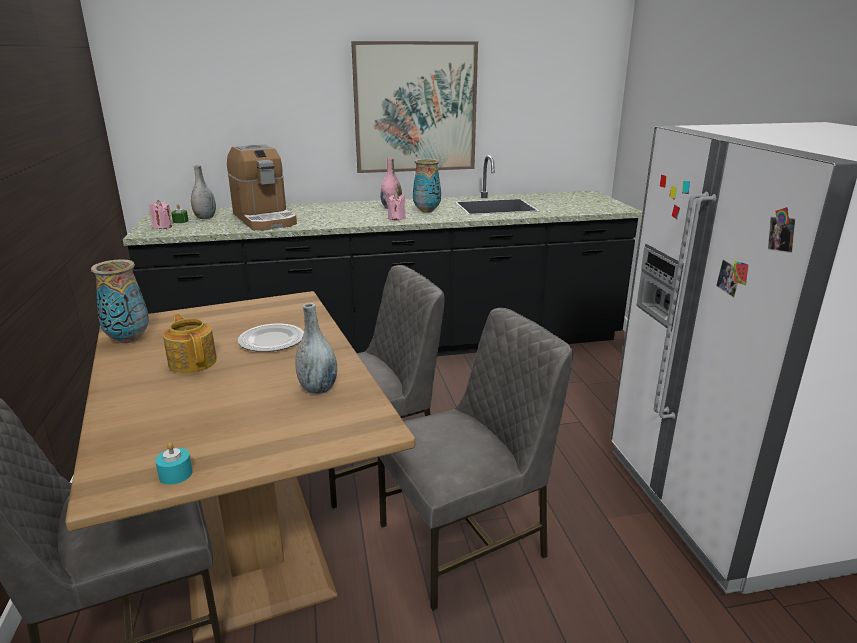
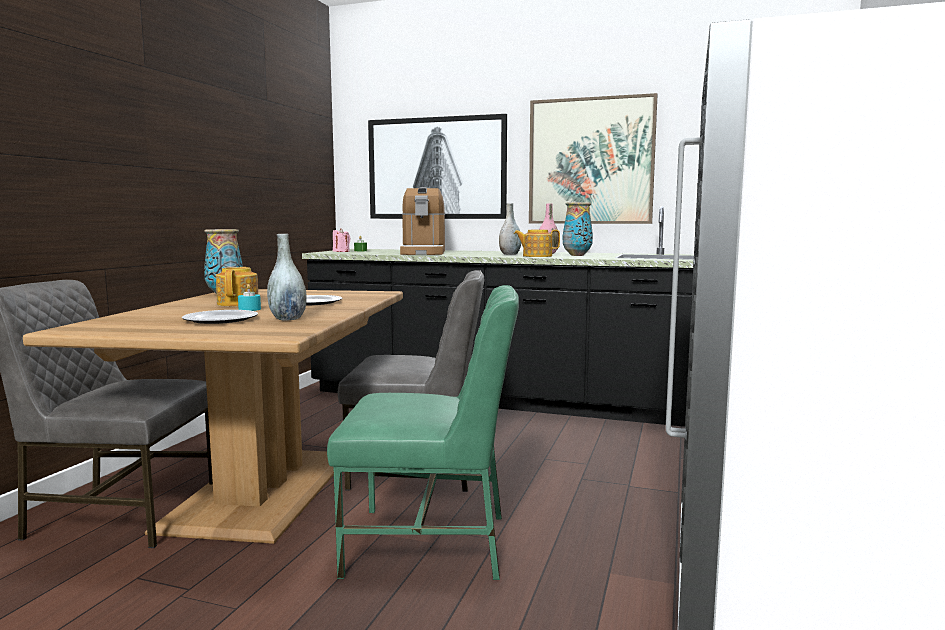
camera: 30 degrees right, 15 degrees down
(176, 474) = (113, 330): turquoise candle -> turquoise candle (249, 309)
(205, 217) = (382, 251): grey vase -> grey vase (510, 254)
(246, 114) = (437, 168): none -> picture
(249, 410) = (219, 320): none -> plate
(396, 218) = (536, 256): pink candle -> teapot
(466, 541) = (431, 544): grey chair -> green chair

